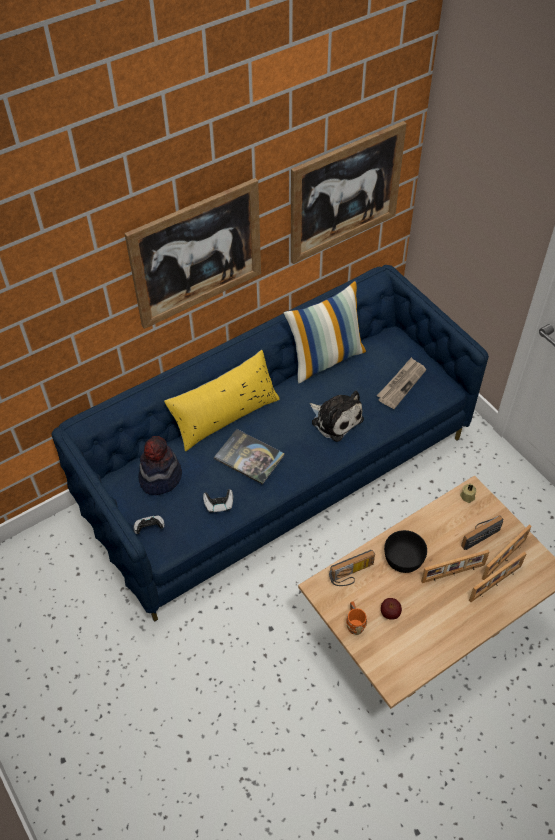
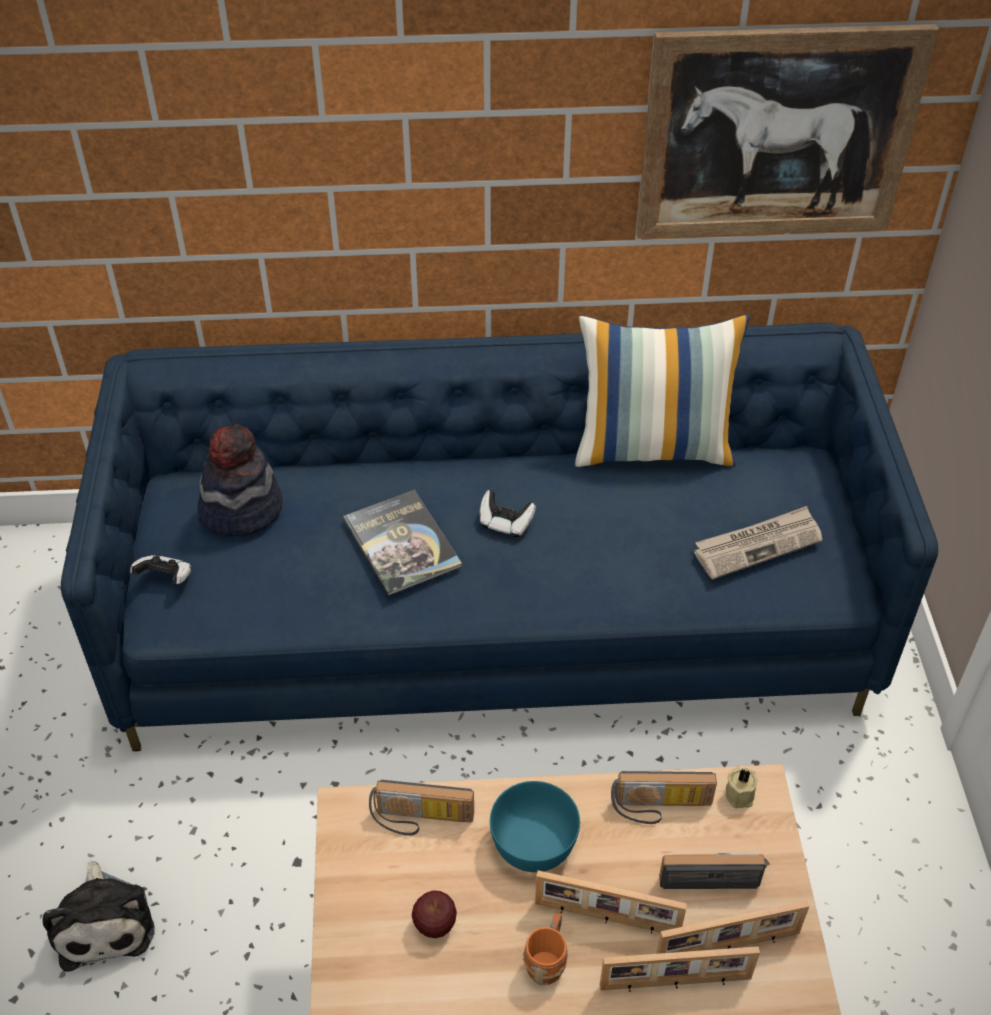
camera: 30 degrees right, 5 degrees down
(197, 253) = (432, 133): picture -> none
(219, 505) = (298, 595): game controller -> game controller (505, 523)
(225, 415) = (416, 464): yellow pillow -> none
(335, 419) = (594, 550): plush toy -> plush toy (104, 921)
(354, 623) = (360, 905): orange mug -> orange mug (547, 959)
(403, 558) = (533, 841): black bowl -> turquoise bowl
(442, 518) = (661, 808): none -> radio

